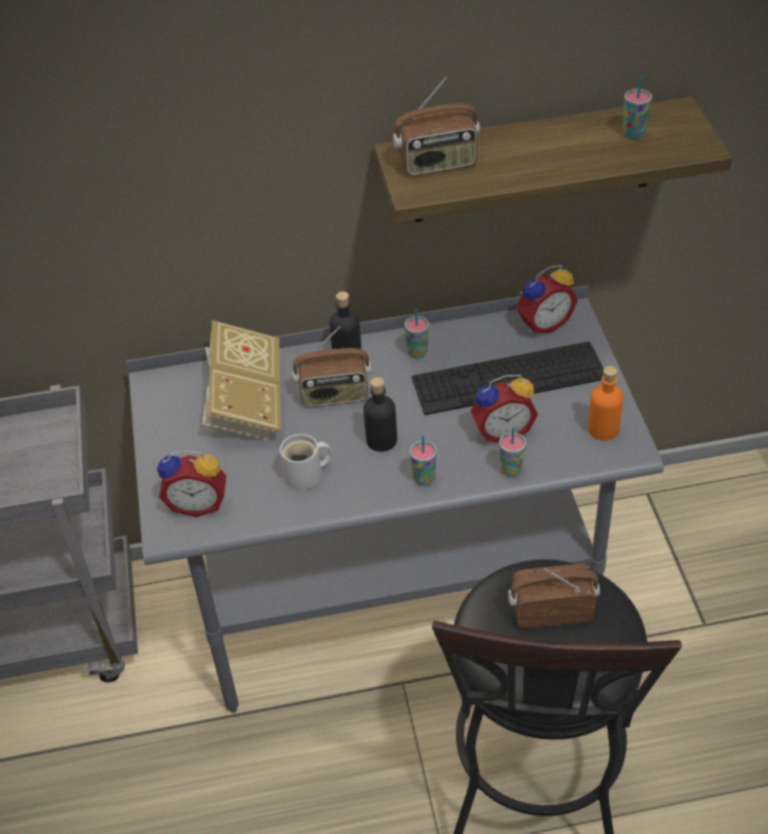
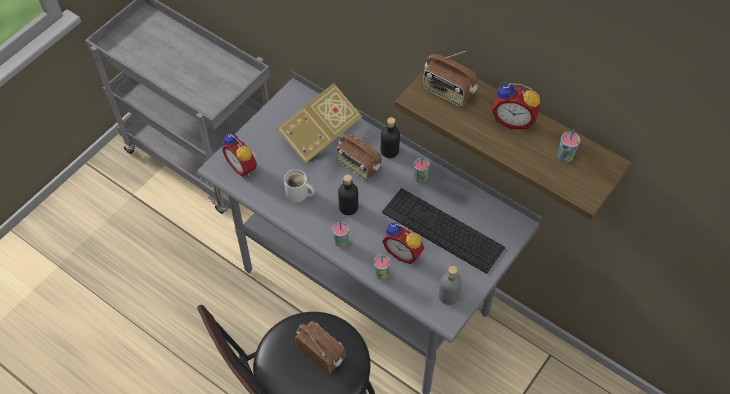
camera: 45 degrees right, 10 degrees up
(543, 323) = (498, 217): alarm clock -> alarm clock (513, 120)
(603, 429) = (448, 296): orange bottle -> grey bottle

